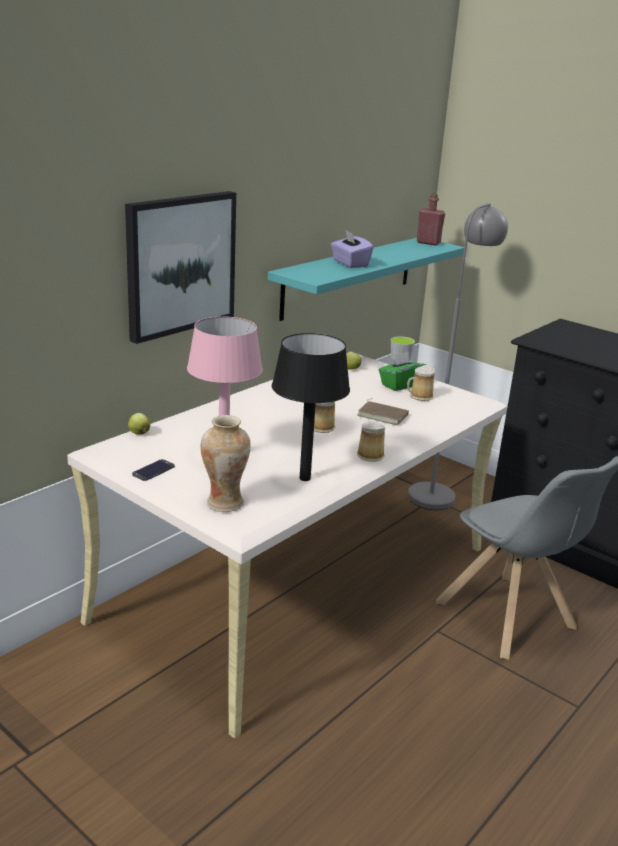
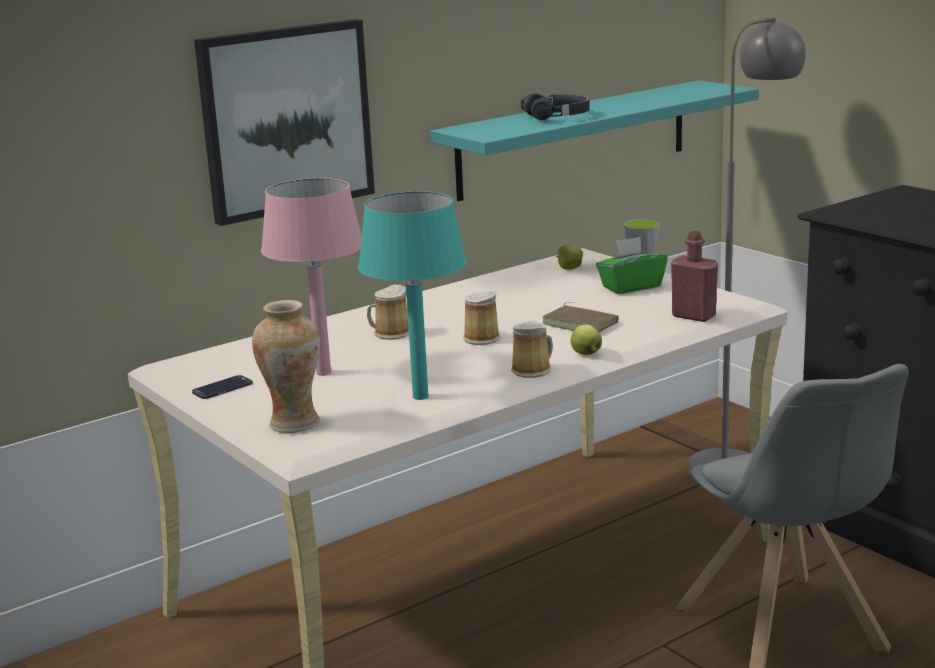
camera: 15 degrees right, 5 degrees down
(139, 433) = (227, 347): apple -> apple (585, 353)
(305, 478) = (420, 397): black table lamp -> turquoise table lamp
(350, 263) = (558, 116): purple tissue box -> black headphones
(419, 396) = (651, 300): mug -> mug (389, 333)
(428, 243) = (704, 86): red bottle -> red bottle (693, 316)

